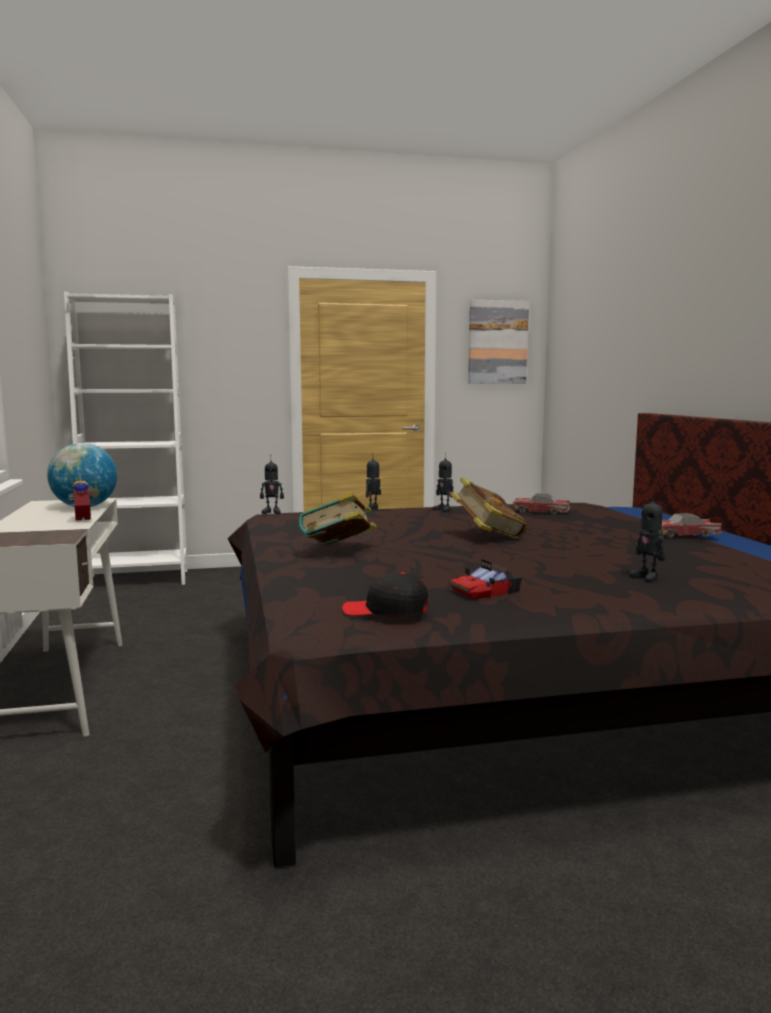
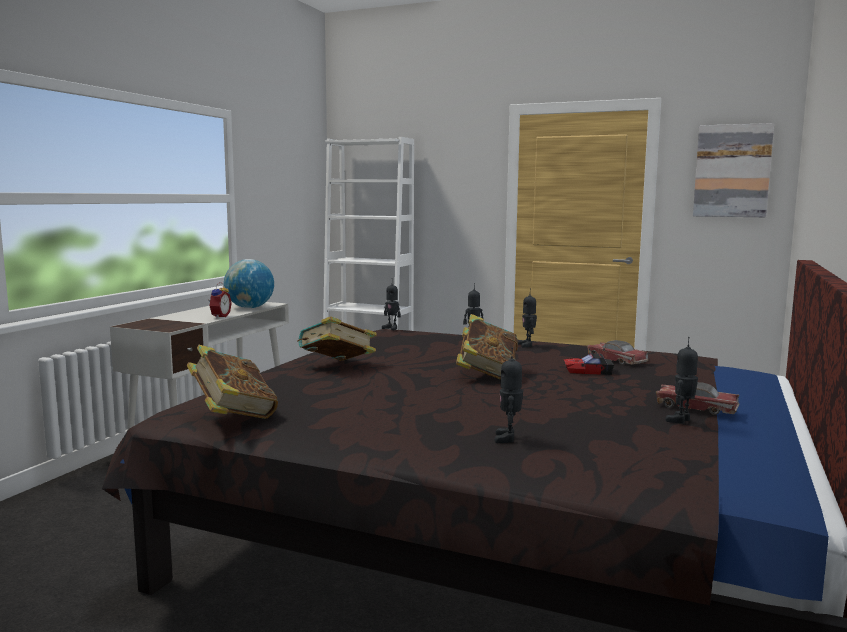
camera: 35 degrees right, 0 degrees up
(386, 611) = (233, 416): black cap -> book
(485, 591) = (339, 418): toy car -> toy car (588, 371)
(701, 544) = (681, 420): none -> toy robot

